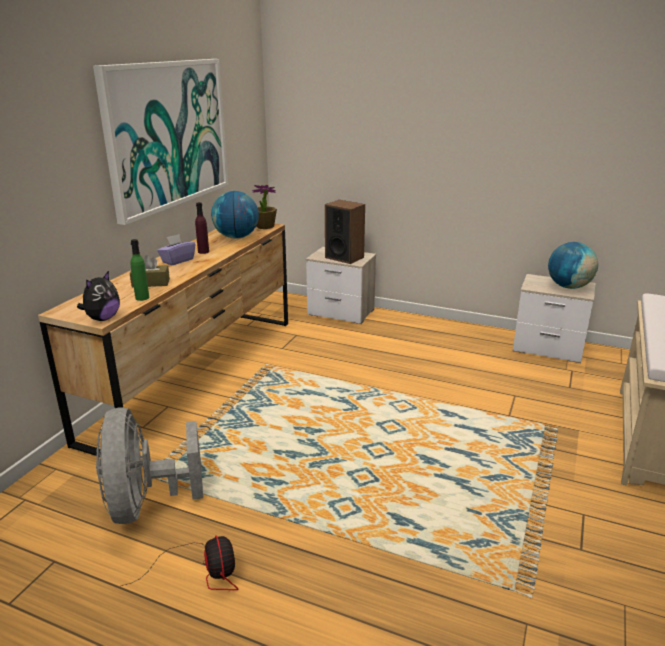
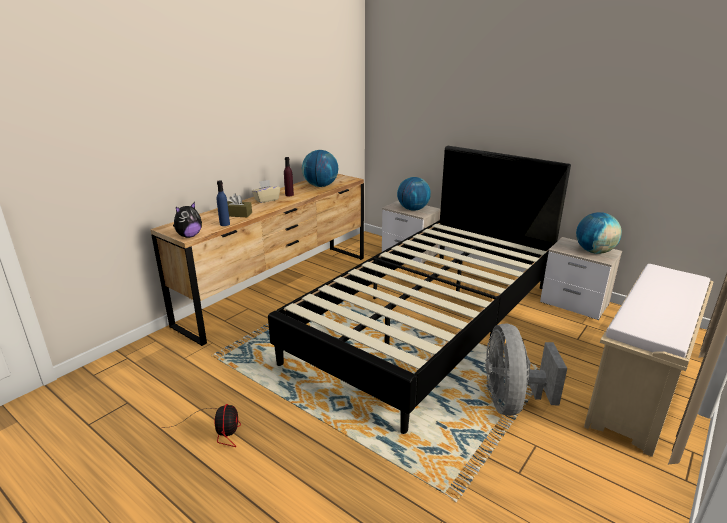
camera: 15 degrees right, 0 degrees up
(142, 298) = (224, 224): green bottle -> blue bottle
(146, 503) = (202, 374): grey fan -> grey fan (511, 401)
(168, 135) = (270, 104): picture -> none
(177, 260) = (266, 200): purple tissue box -> beige tissue box
(265, 226) = (347, 179): potted plant -> none
(344, 257) = (413, 209): speaker -> globe
(401, 390) = (428, 321): none -> black bed

